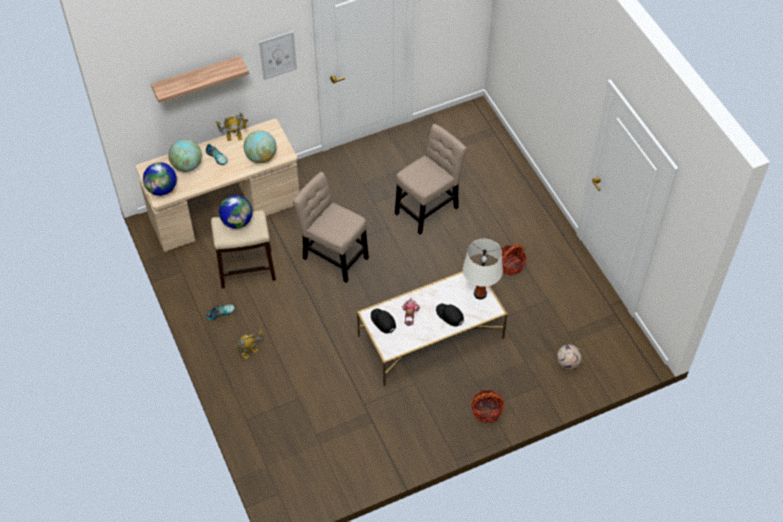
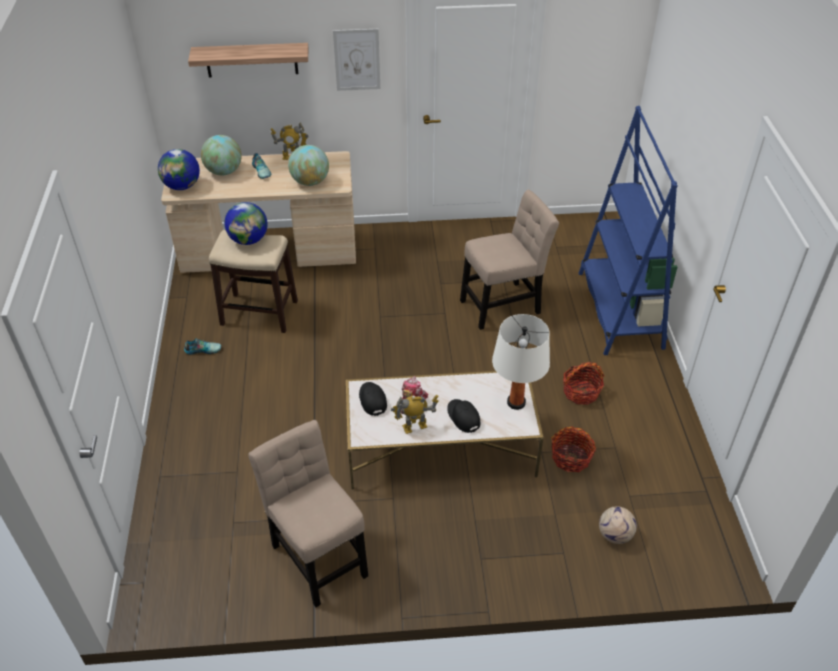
camera: 20 degrees right, 10 degrees down
(250, 352) = (210, 401): toy robot -> toy robot (414, 427)
(333, 255) = (365, 325): beige chair -> beige chair (317, 555)
(487, 411) = (474, 564): basket -> basket (571, 458)
(514, 188) = (619, 310): none -> blue bookcase

